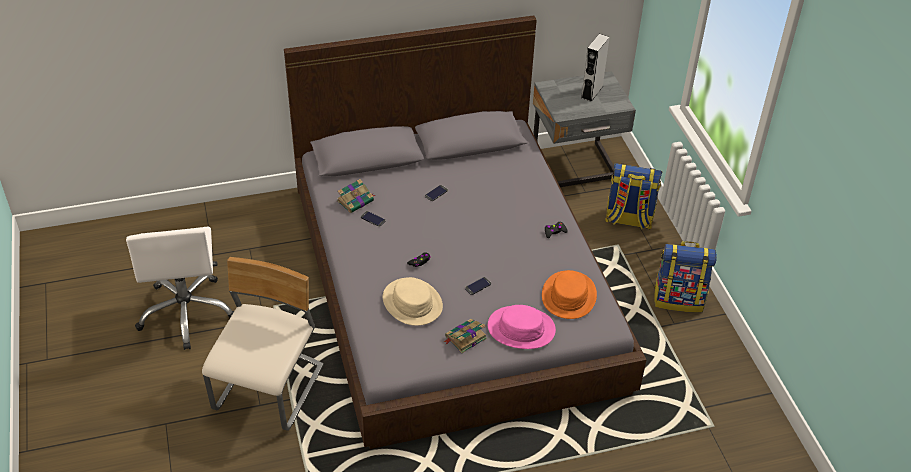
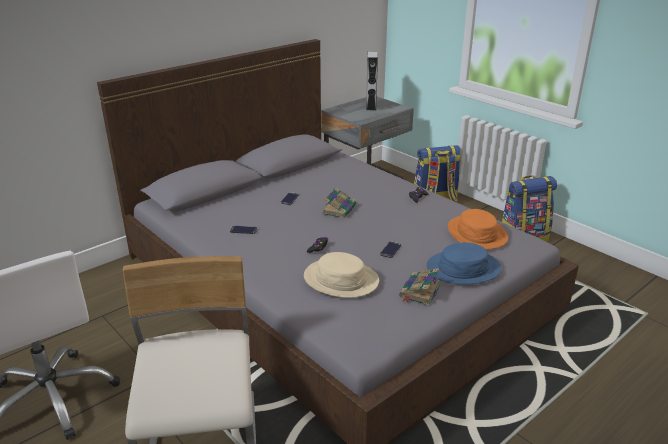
camera: 25 degrees left, 15 degrees down
(356, 201) = (215, 222): book -> book (339, 209)
(521, 328) = (463, 268): pink hat -> blue hat

